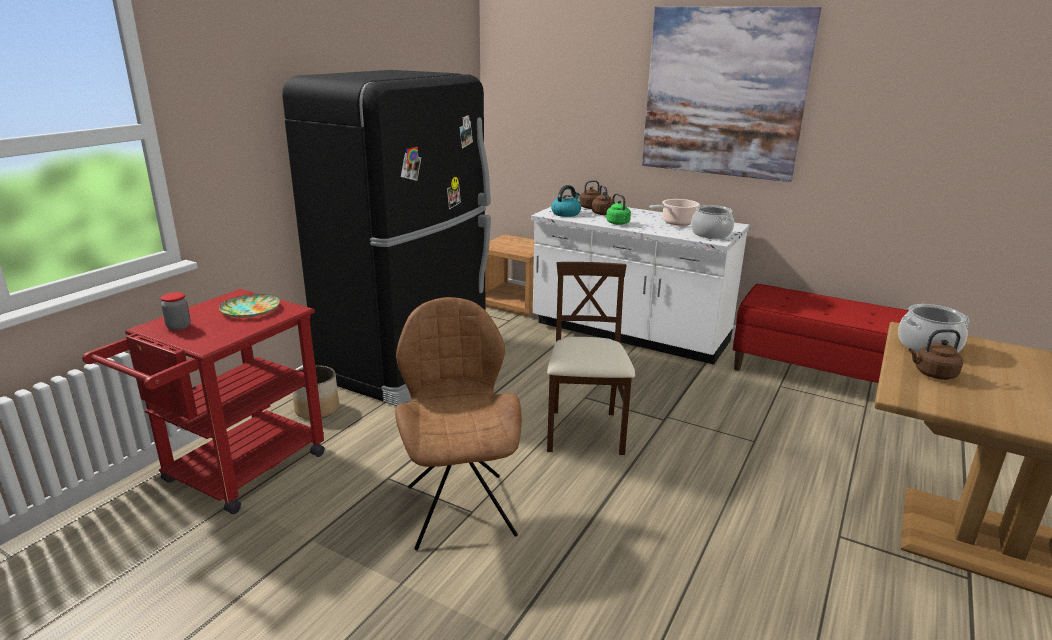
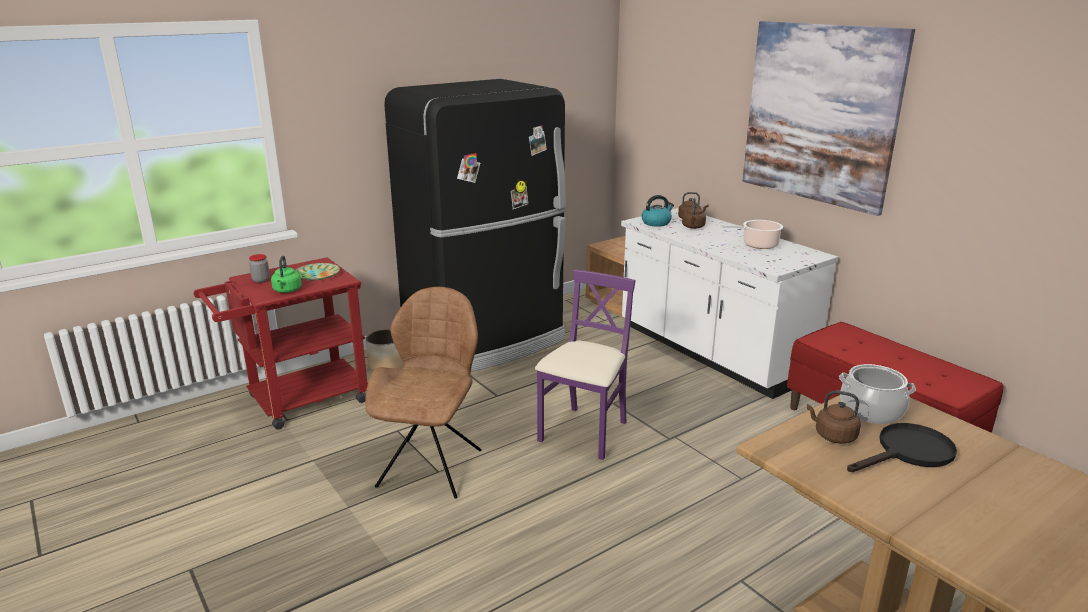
camera: 25 degrees right, 0 degrees up
(584, 432) = (584, 433): beige chair -> purple chair
(618, 223) = (695, 239): green kettle -> green kettle (287, 291)
(711, 234) = (777, 261): cooking pot -> none
(999, 375) = (908, 453): none -> black frying pan

